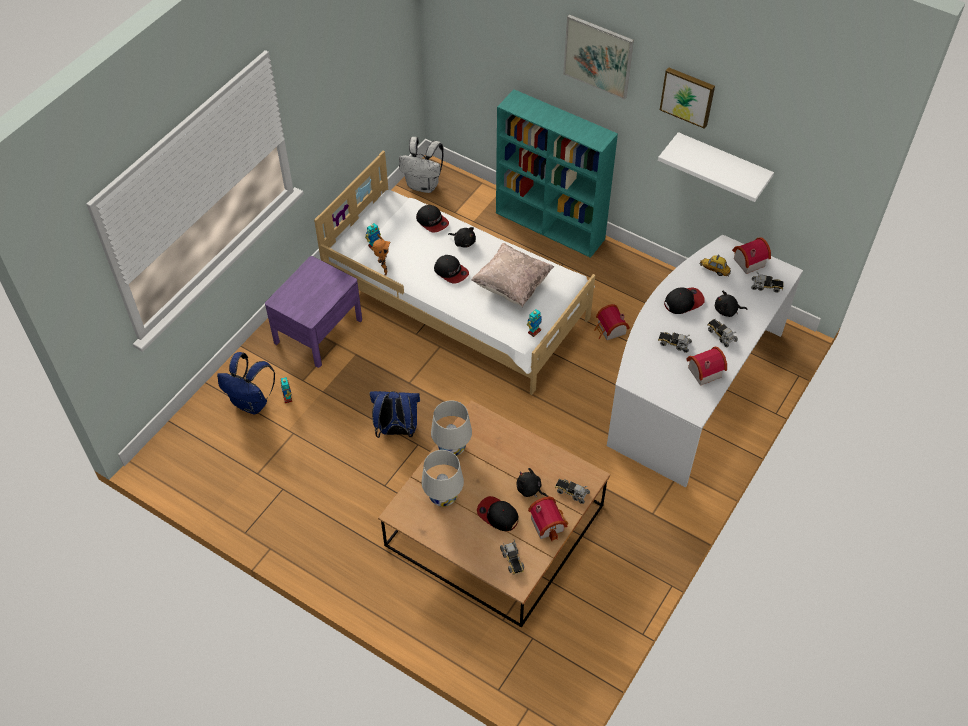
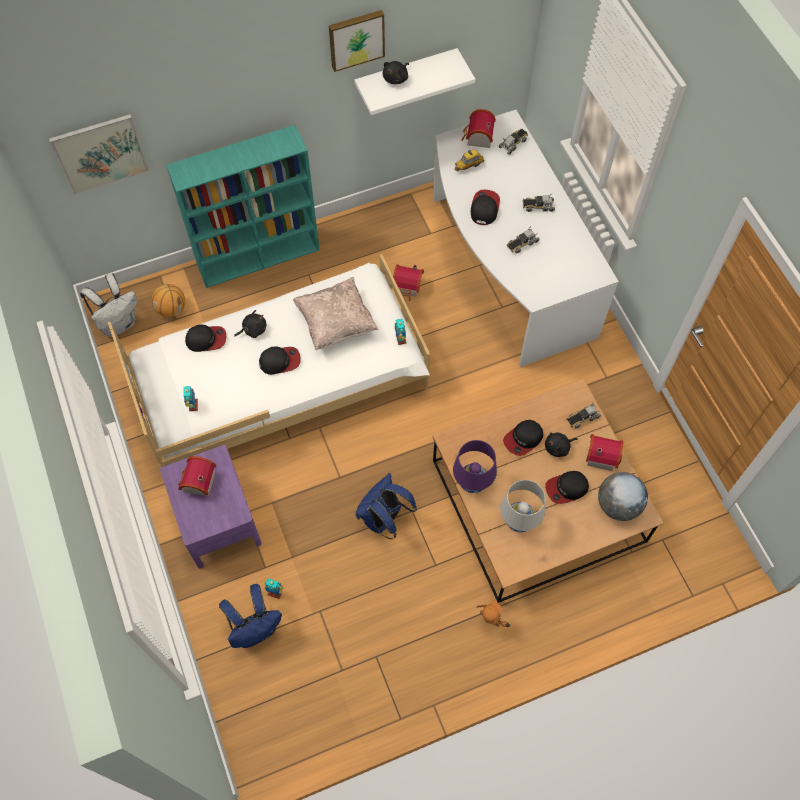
camera: 55 degrees left, 10 degrees up
(383, 271) = (230, 417): toy robot -> toy robot (491, 625)
(452, 448) = (473, 482): white table lamp -> purple table lamp
(461, 205) = (171, 309): none -> basketball
(512, 560) = (618, 505): toy truck -> globe
(517, 461) = (523, 439): none -> cap
(598, 56) = (248, 67): picture -> picture (100, 153)
(702, 371) = (564, 243): toy house -> toy house (197, 483)
(727, 310) = (517, 185): black plush toy -> black plush toy (396, 78)

